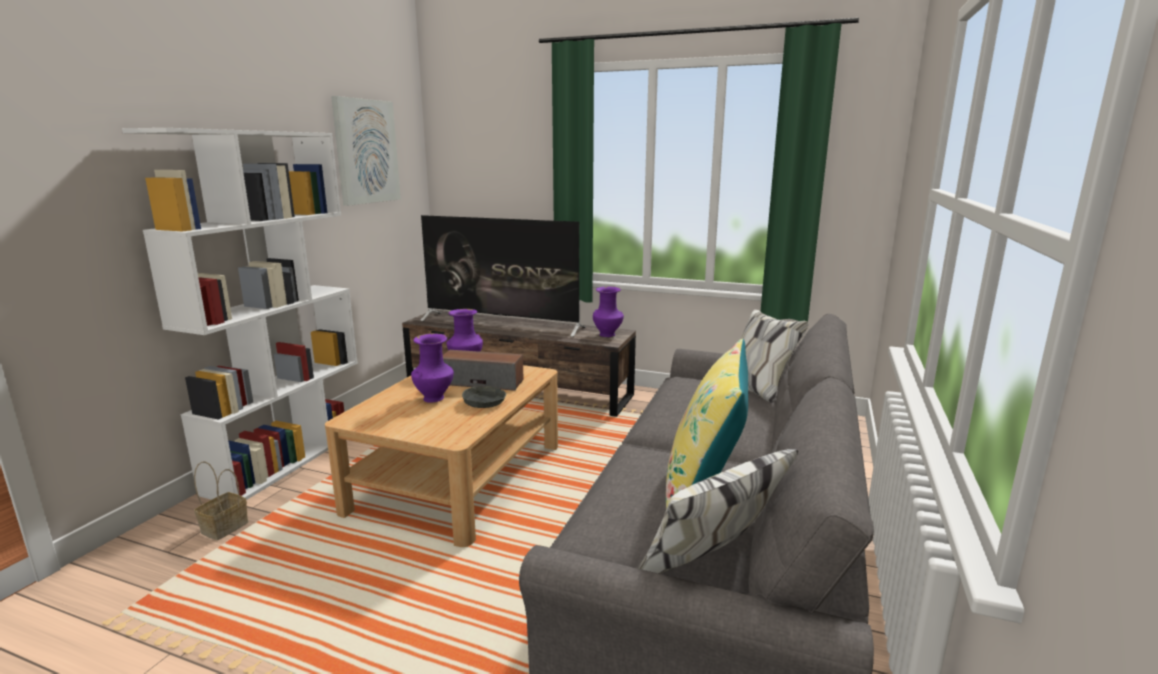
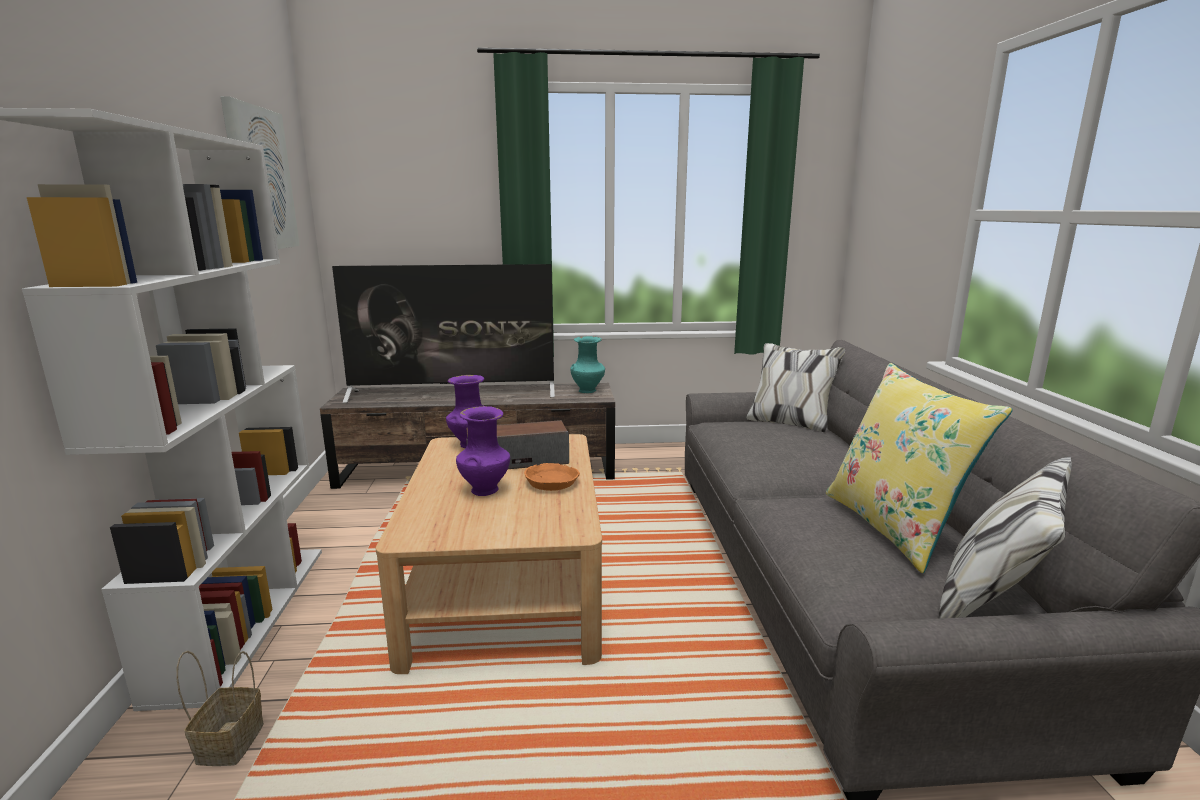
camera: 25 degrees left, 0 degrees up
(485, 402) = (552, 483): grey bowl -> orange bowl
(608, 335) = (588, 391): purple vase -> turquoise vase

